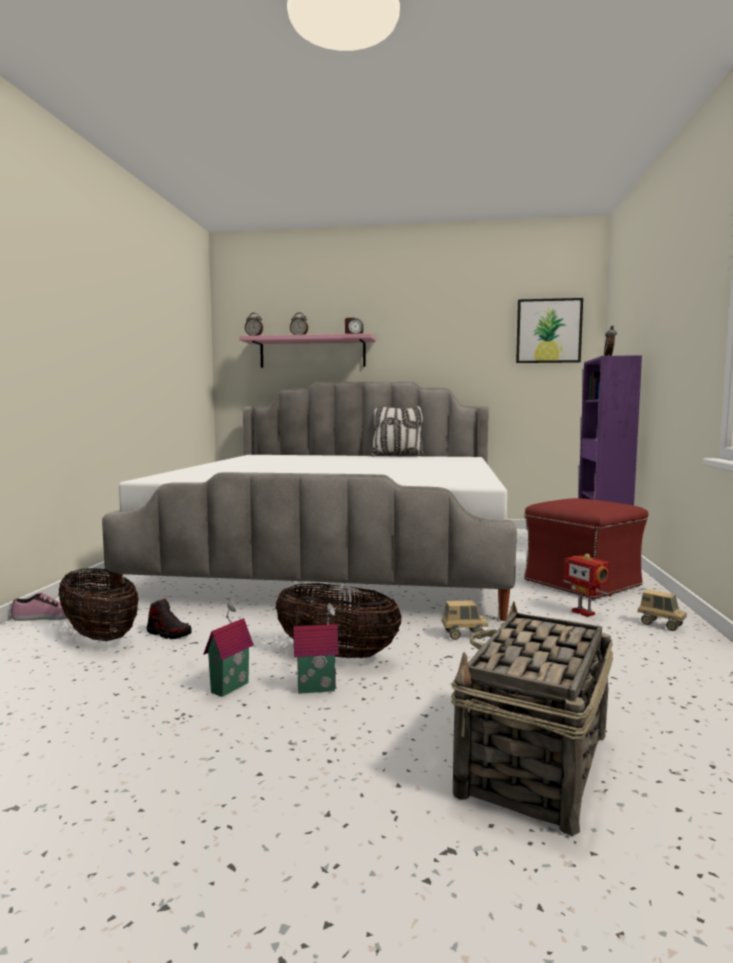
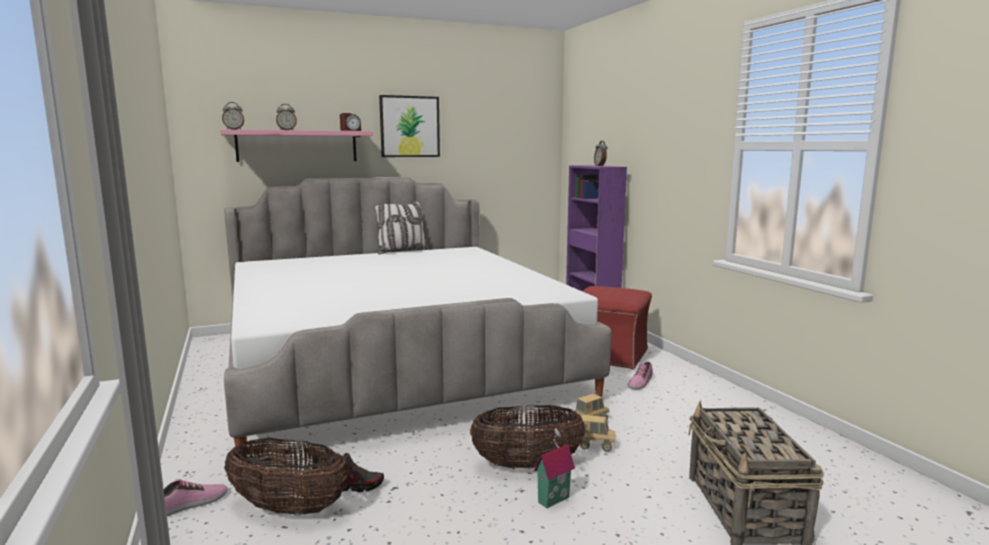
camera: 30 degrees left, 5 degrees up
(228, 686) = (487, 520): toy house -> none
(548, 331) = (520, 130): picture -> picture (409, 126)
(584, 612) = (640, 382): toy robot -> shoe
(661, 625) = (693, 382): toy truck -> toy truck (595, 446)

